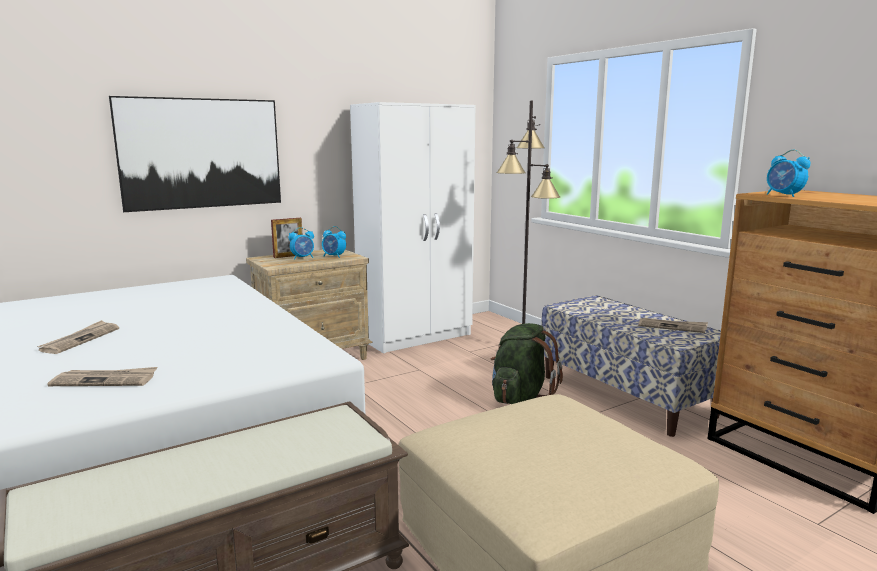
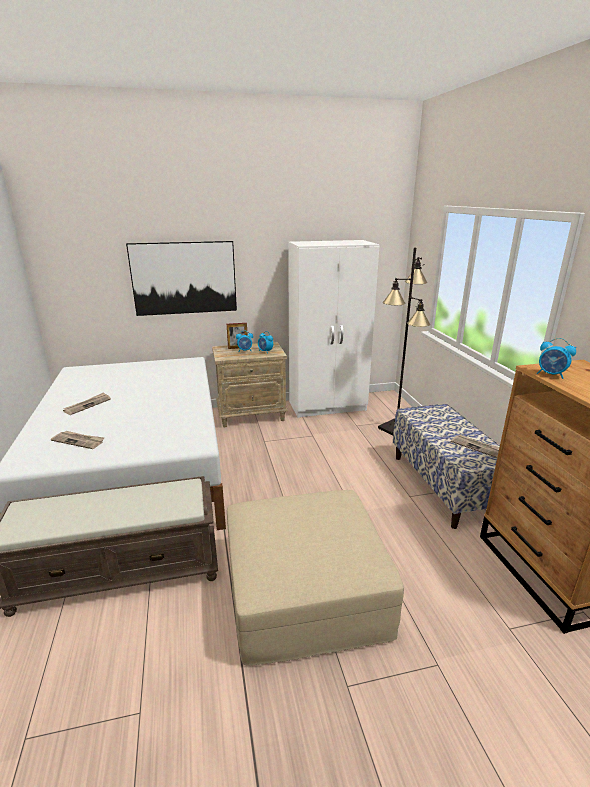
camera: 20 degrees right, 10 degrees up
(520, 399) = (365, 473): green backpack -> none
(784, 195) = (551, 375): alarm clock -> alarm clock turned 45 degrees counterclockwise

